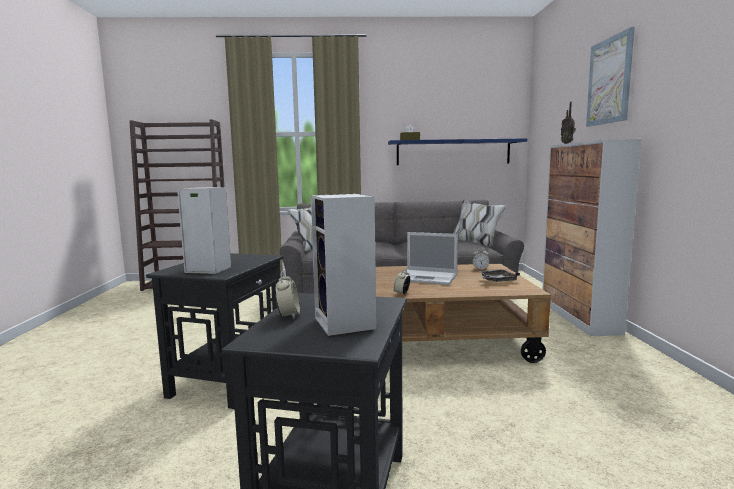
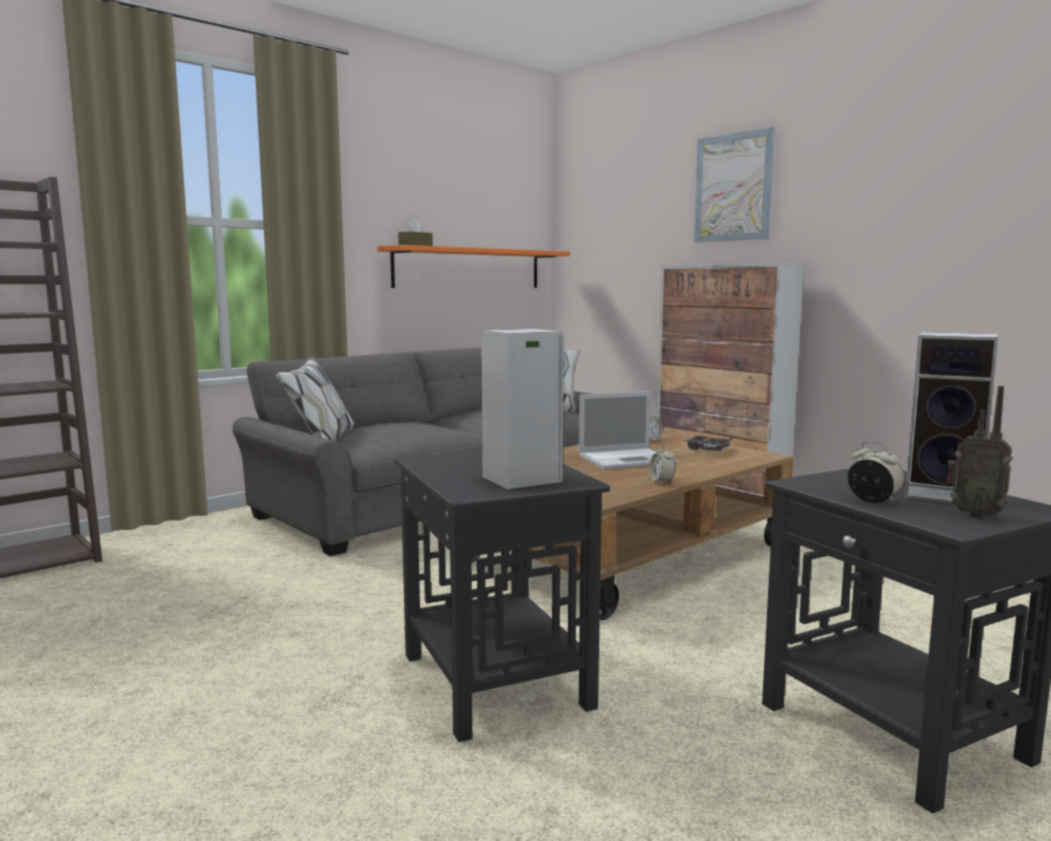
camera: 40 degrees left, 0 degrees up
(453, 152) = (469, 268): blue shelf -> orange shelf
(567, 143) = (690, 264): radio -> radio (974, 514)

